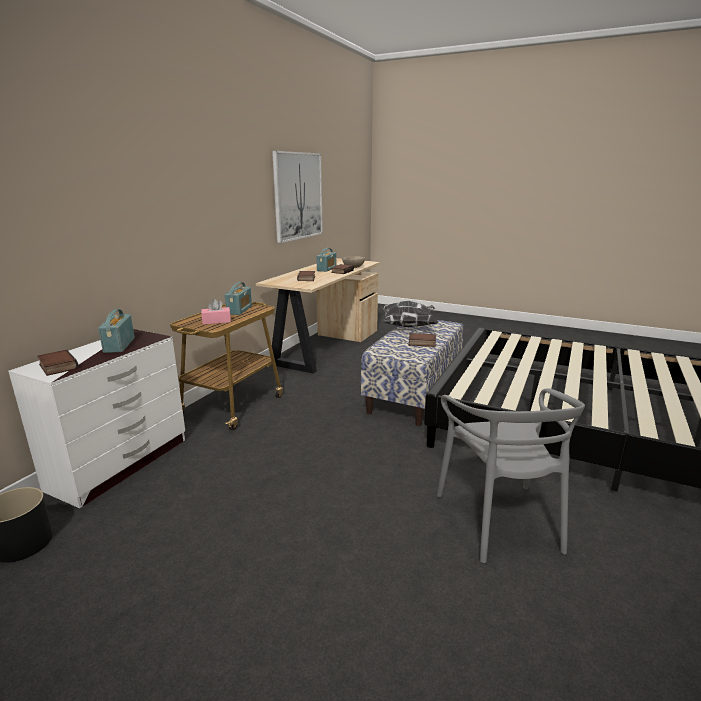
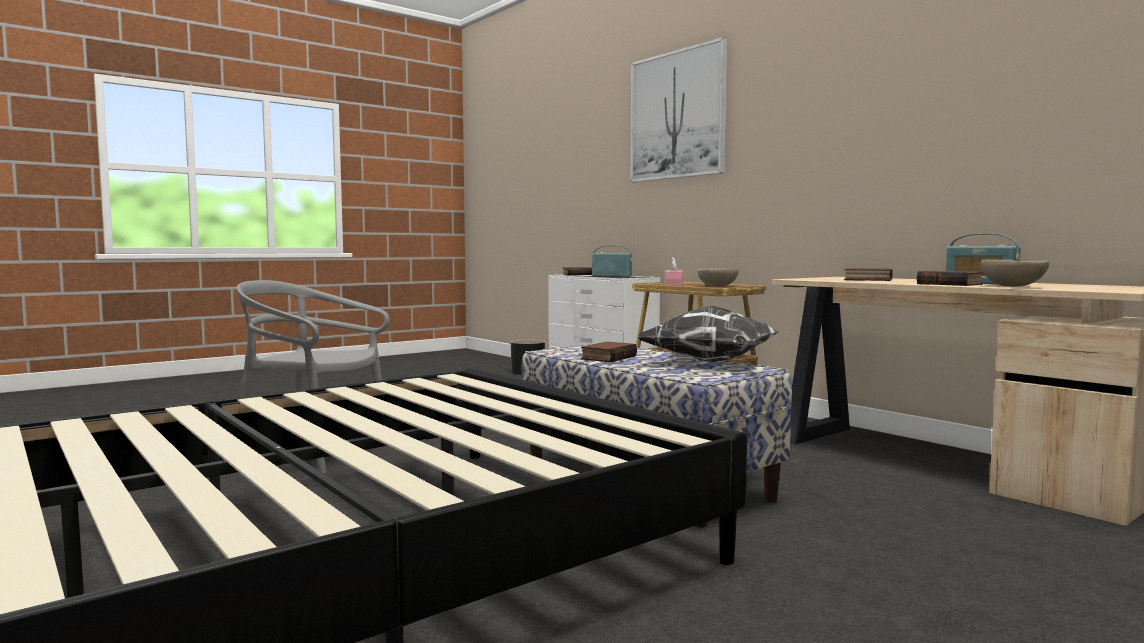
camera: 115 degrees right, 15 degrees down
(239, 310) = (718, 286): radio -> beige bowl
(298, 196) = (1011, 122): picture -> picture (677, 115)

